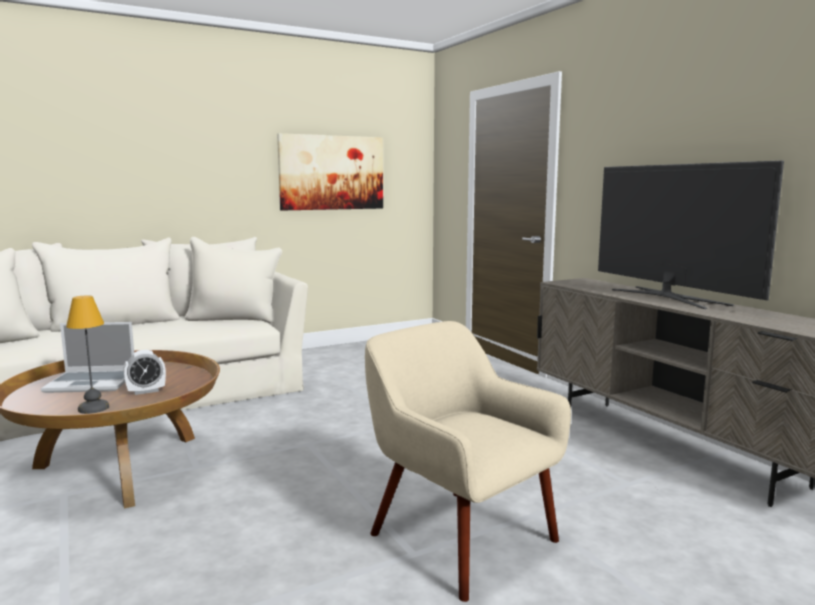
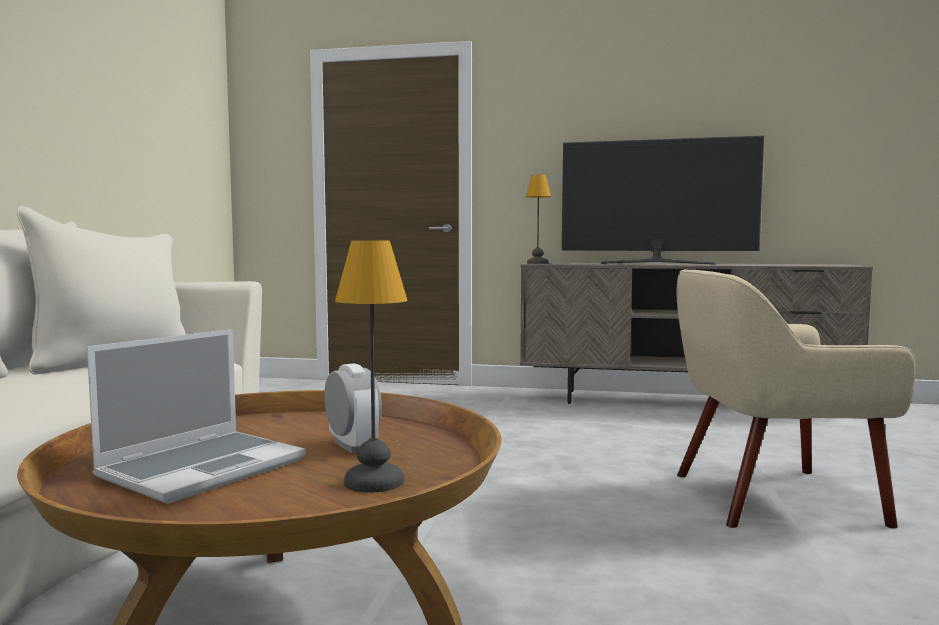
camera: 50 degrees left, 5 degrees down
(146, 391) = (352, 446): alarm clock -> alarm clock turned 45 degrees counterclockwise
(332, 172) = (131, 132): picture -> none
(563, 282) = (537, 263): none -> table lamp

